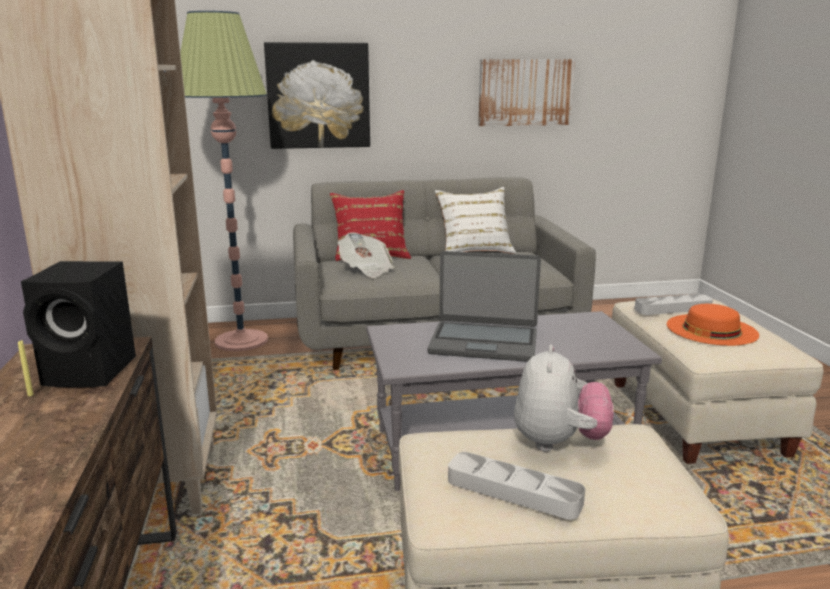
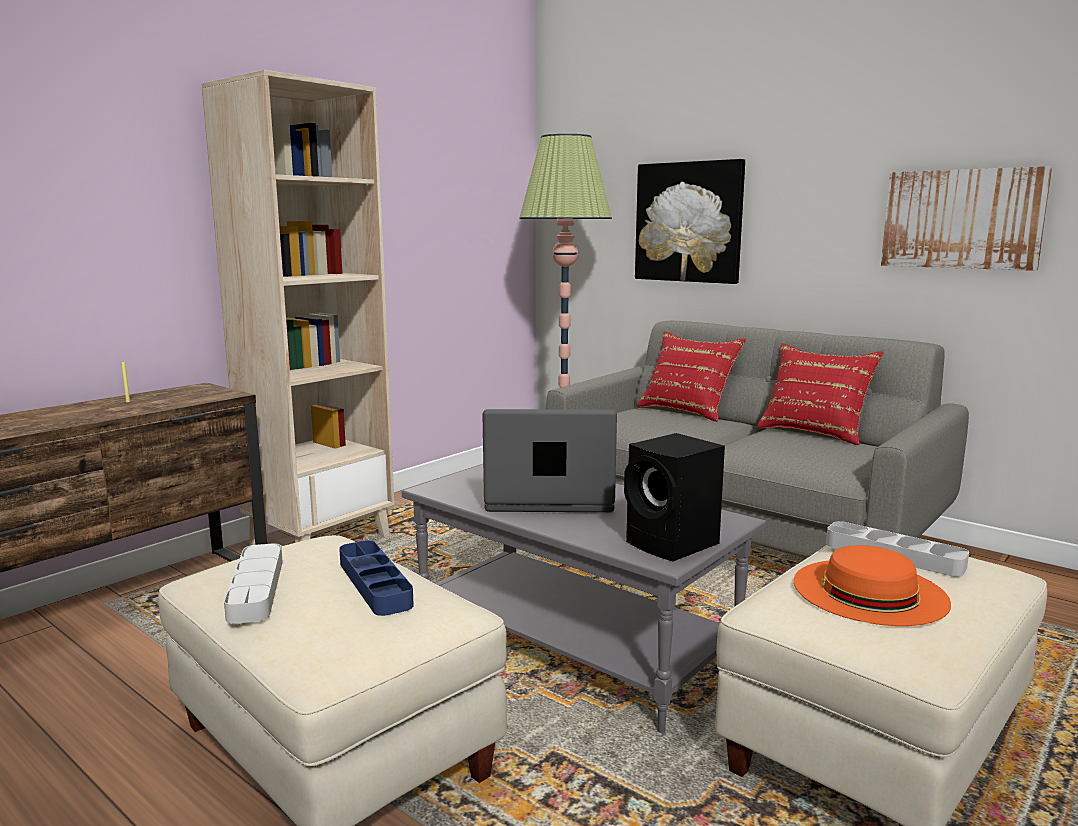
camera: 50 degrees right, 5 degrees down
(93, 371) = (176, 401): black speaker -> black speaker (674, 545)
(366, 270) = (640, 419): newspaper -> none
(474, 250) = (815, 431): white pillow -> red pillow
(484, 342) = (549, 498): laptop -> laptop turned 120 degrees clockwise
(558, 443) = (374, 583): plush toy -> blue tray

